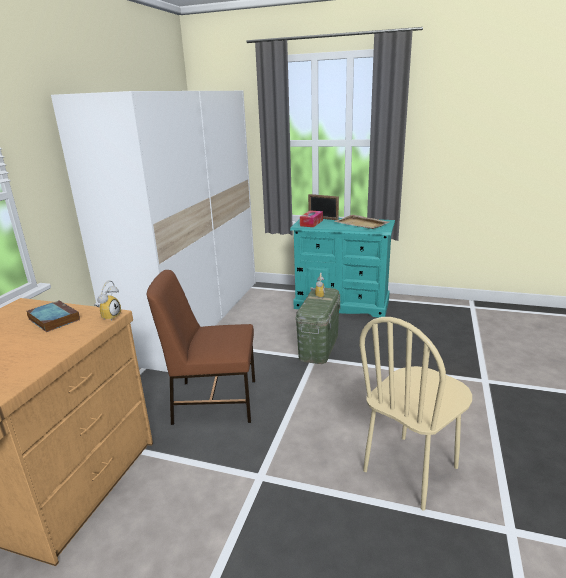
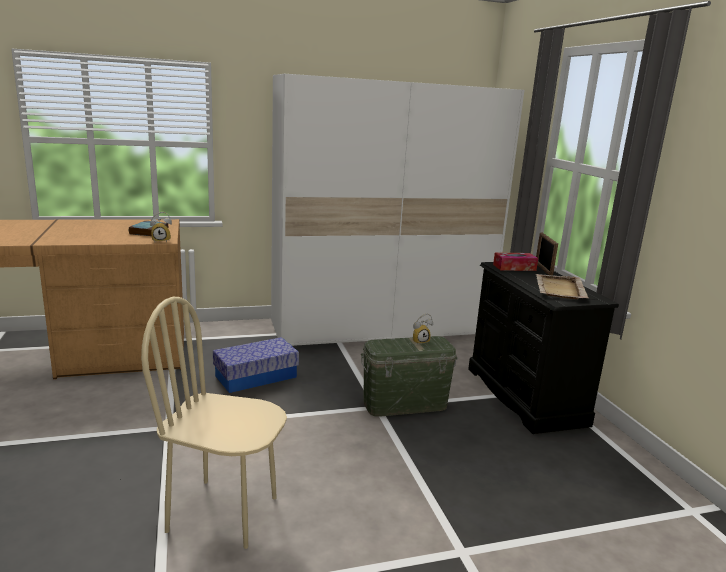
camera: 55 degrees right, 5 degrees down
(213, 401) = (256, 376): brown chair -> storage box
(342, 304) = (524, 395): turquoise dresser -> black dresser

